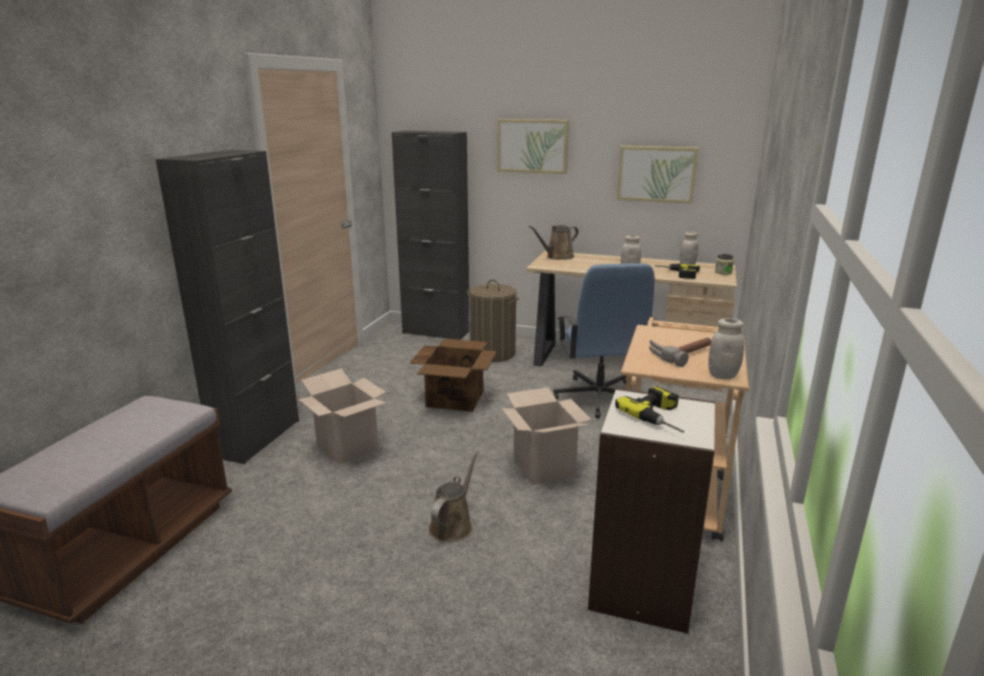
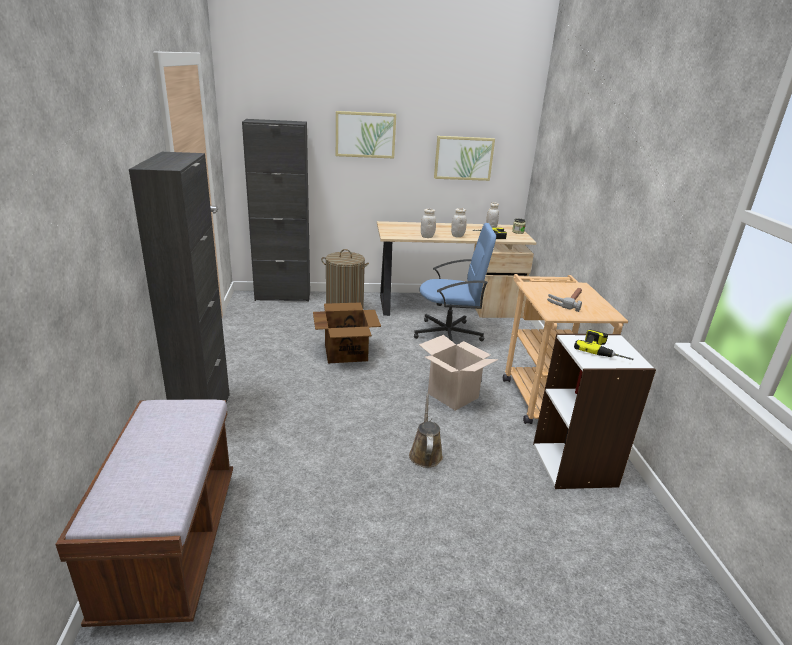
camera: 25 degrees left, 5 degrees up
(347, 447) = (292, 409): cardboard box -> none
(557, 257) = (393, 227): brown watering can -> none
(598, 397) = (449, 335): blue office chair -> blue office chair turned 60 degrees counterclockwise
(722, 375) = (607, 314): white jar -> white jar (427, 237)

